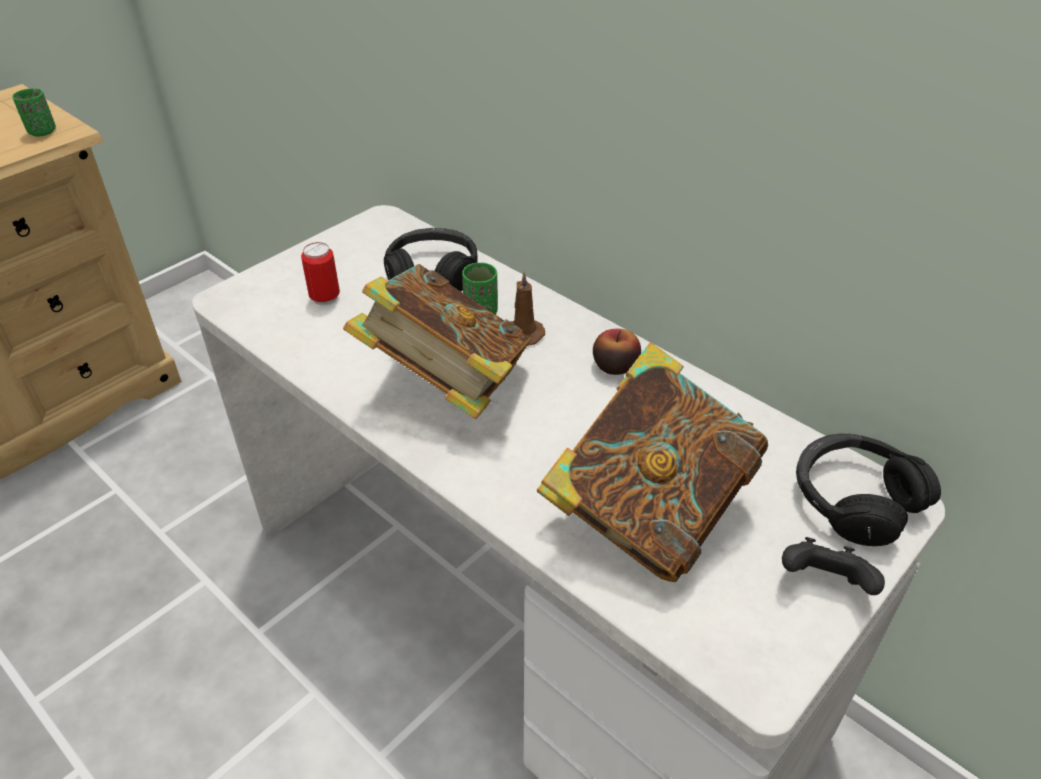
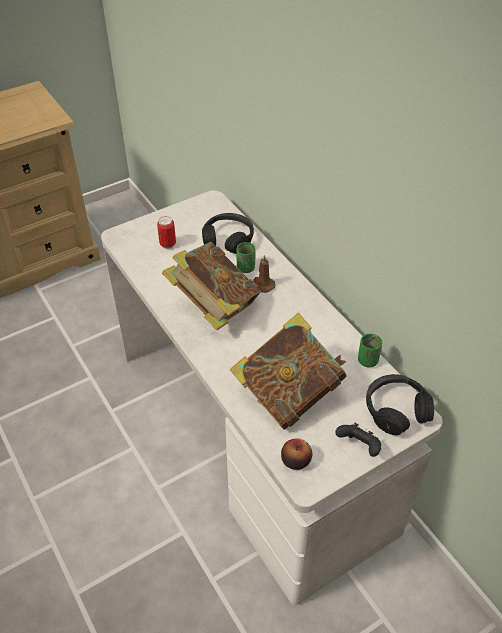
camera: 15 degrees right, 5 degrees up
(42, 132) = (44, 117): green cup -> green cup (367, 360)
(615, 366) = (304, 313): apple -> apple (295, 460)

